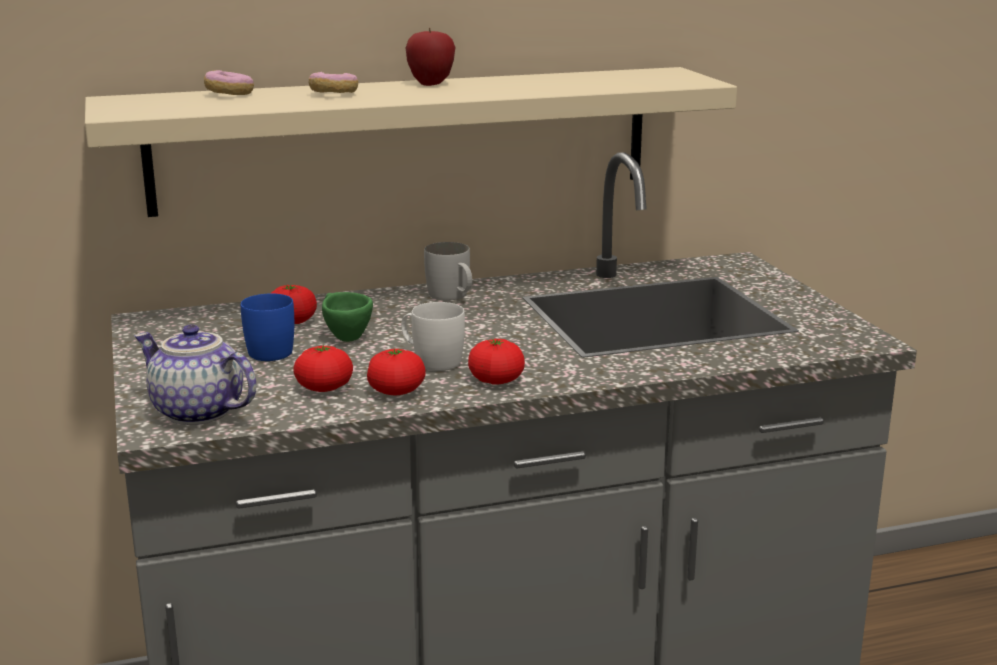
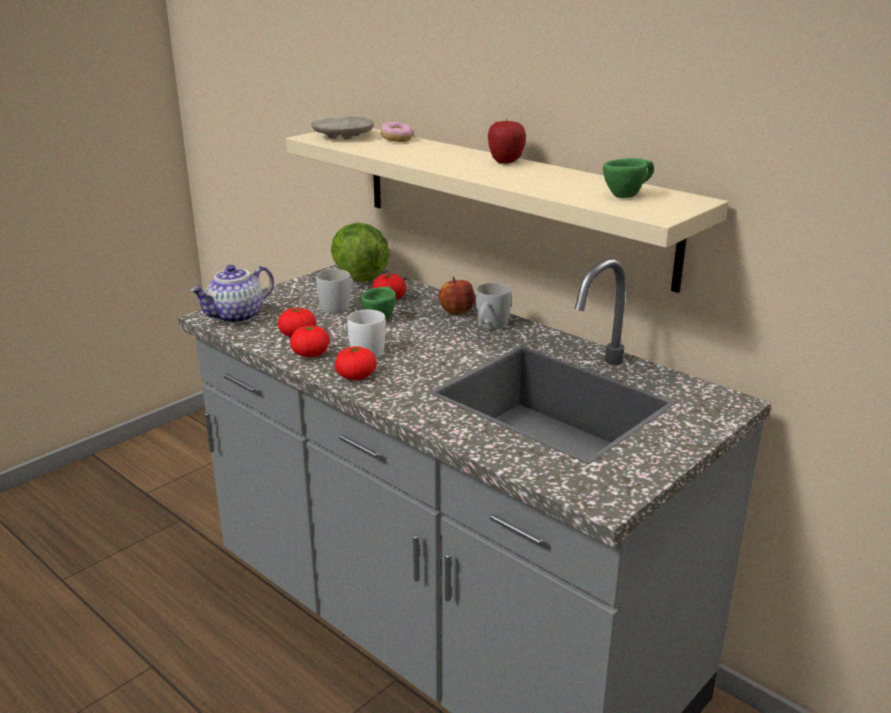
camera: 60 degrees right, 5 degrees up
(152, 105) = (343, 136): none -> beige plate
(182, 321) = (359, 275): none -> lettuce
(195, 412) = (237, 317): teapot -> teapot turned 135 degrees counterclockwise
(267, 350) = (339, 306): blue mug -> white mug
(334, 94) = (431, 154): donut -> none
(390, 302) = (456, 312): none -> apple
(626, 78) = (627, 195): none -> green cup

